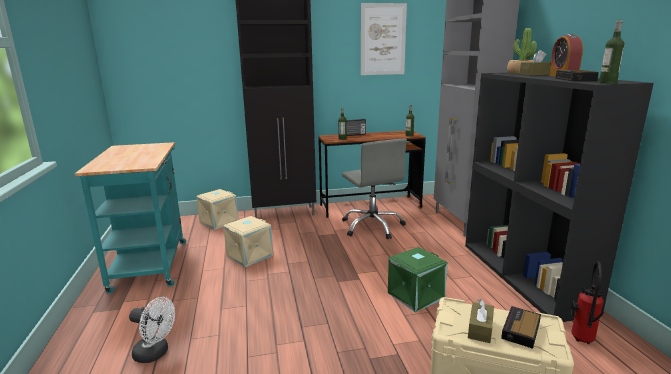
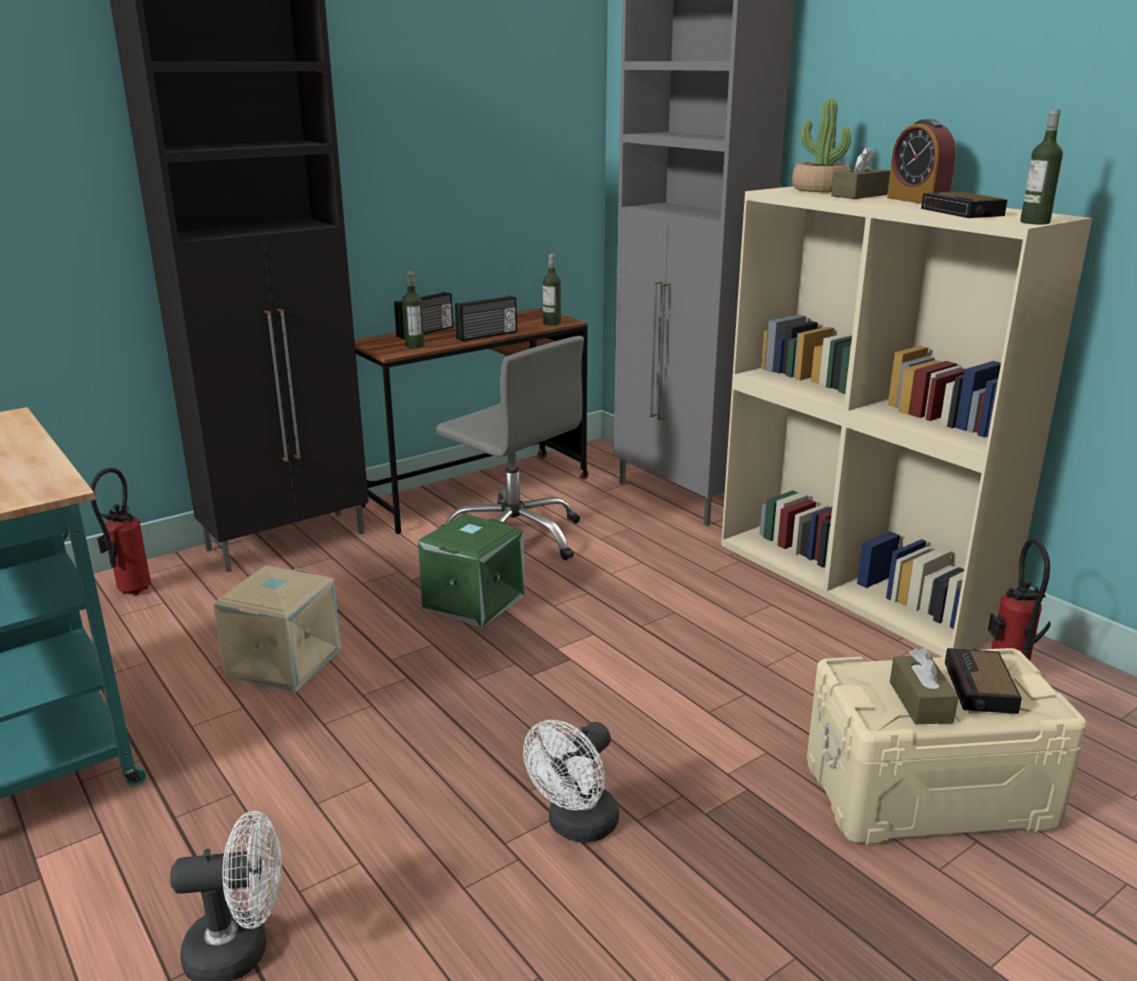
camera: 25 degrees left, 5 degrees up
(219, 221) = (129, 592): beige storage box -> fire extinguisher
(309, 347) = (576, 827): none -> white fan
(376, 138) = (487, 335): none -> radio
(383, 39) = (470, 103): picture -> none
(415, 295) = (699, 666): green storage box -> green storage box (472, 600)
(525, 276) = (856, 584): black bookcase -> beige bookcase

